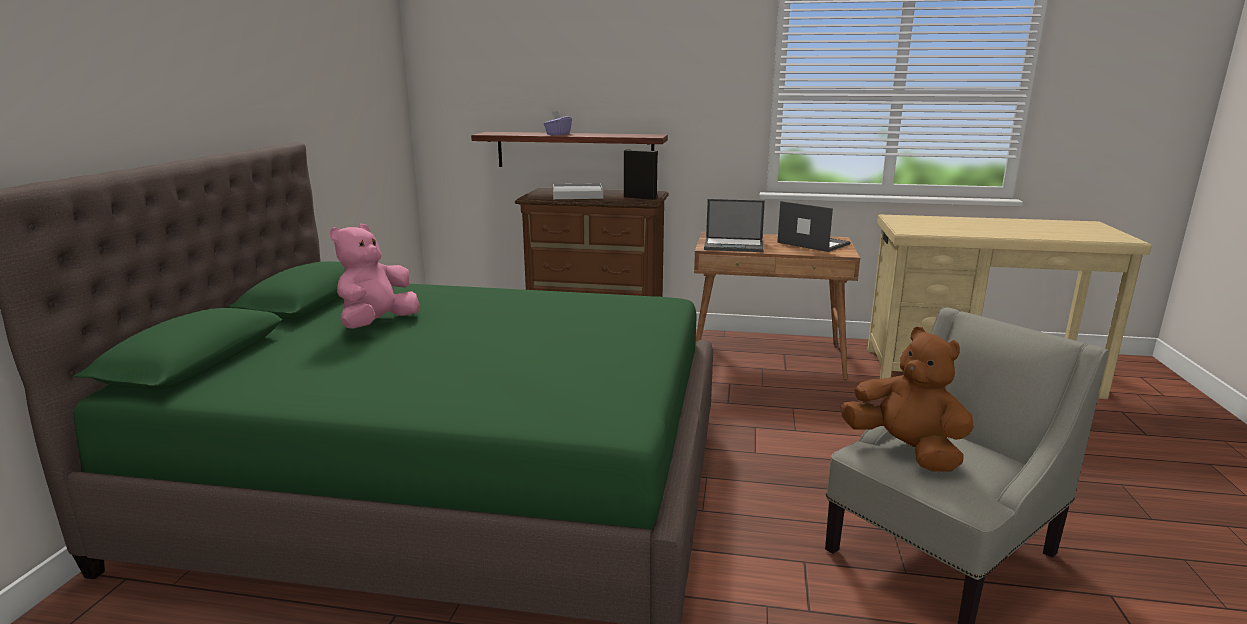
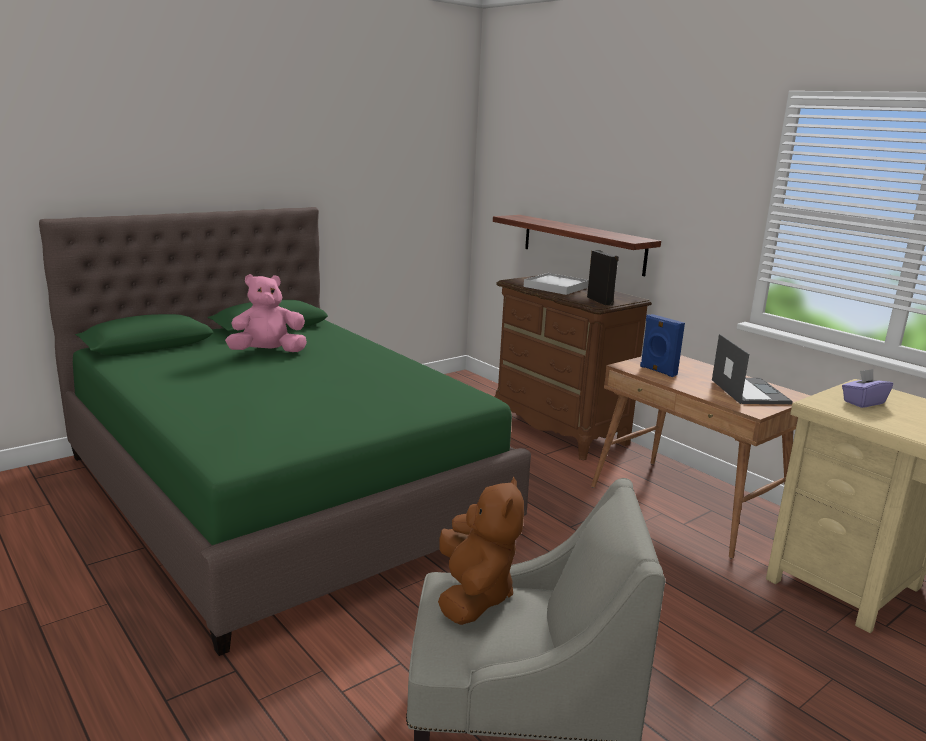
camera: 40 degrees right, 0 degrees up
(558, 134) = (561, 225): purple tissue box -> purple tissue box (863, 402)
(734, 245) = (657, 371): laptop -> blue speaker

